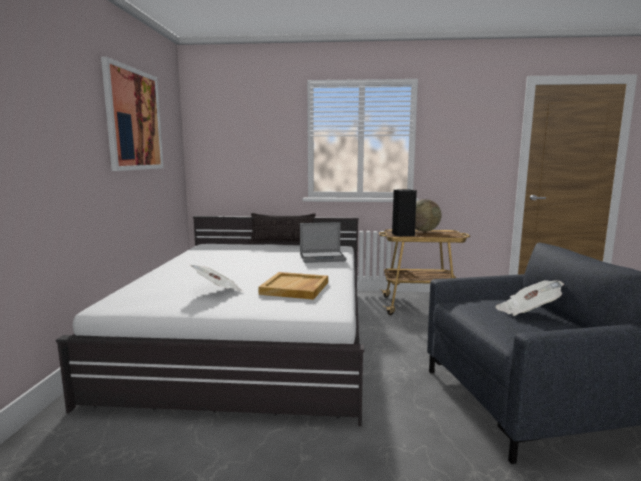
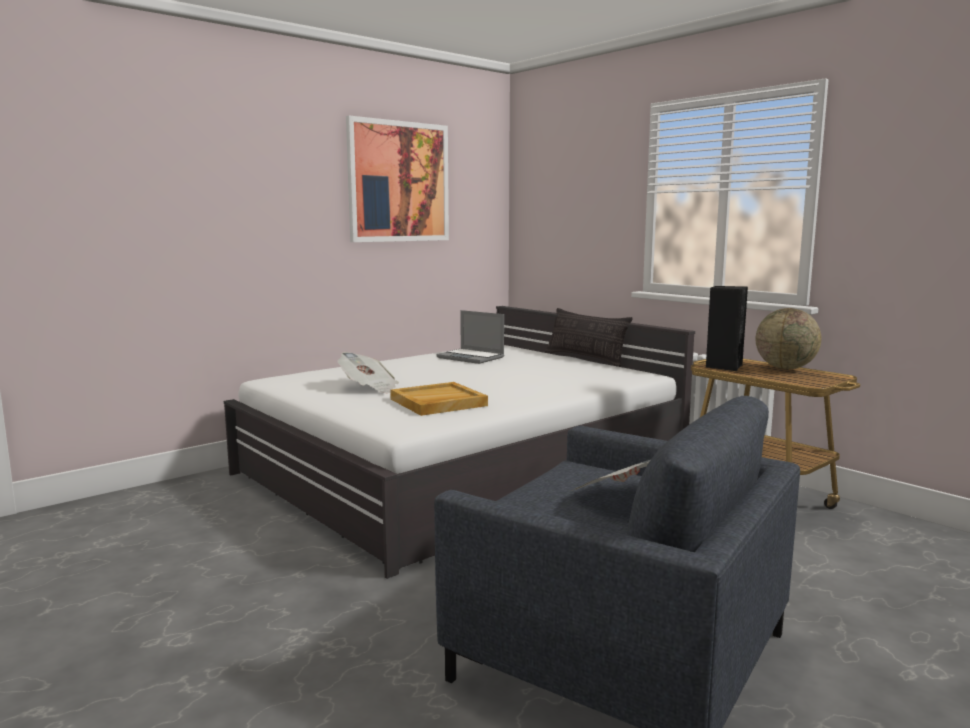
camera: 45 degrees right, 0 degrees up
(323, 258) = (574, 382): laptop -> laptop (471, 357)

